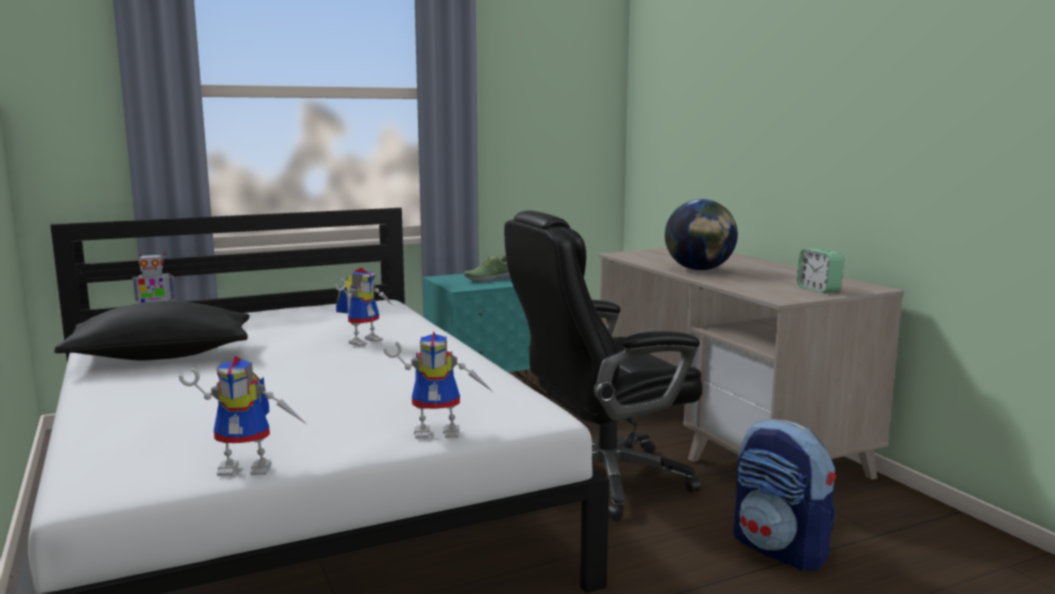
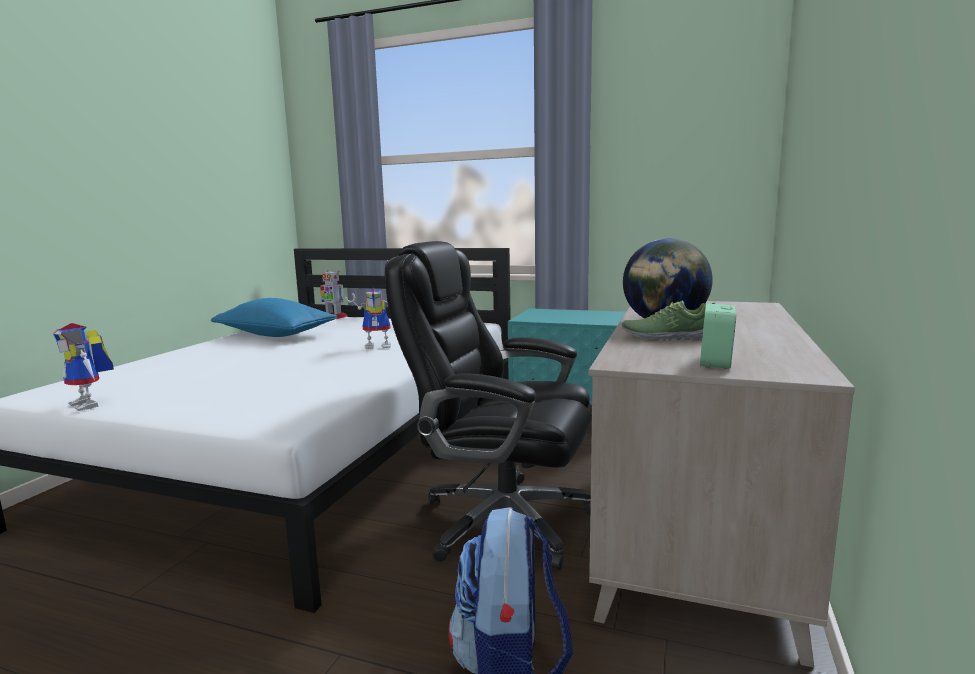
camera: 45 degrees right, 0 degrees up
(162, 356) = (275, 335): black pillow -> blue pillow
(441, 431) = (210, 415): toy robot -> none
(489, 279) = (566, 315): shoe -> shoe (667, 338)

